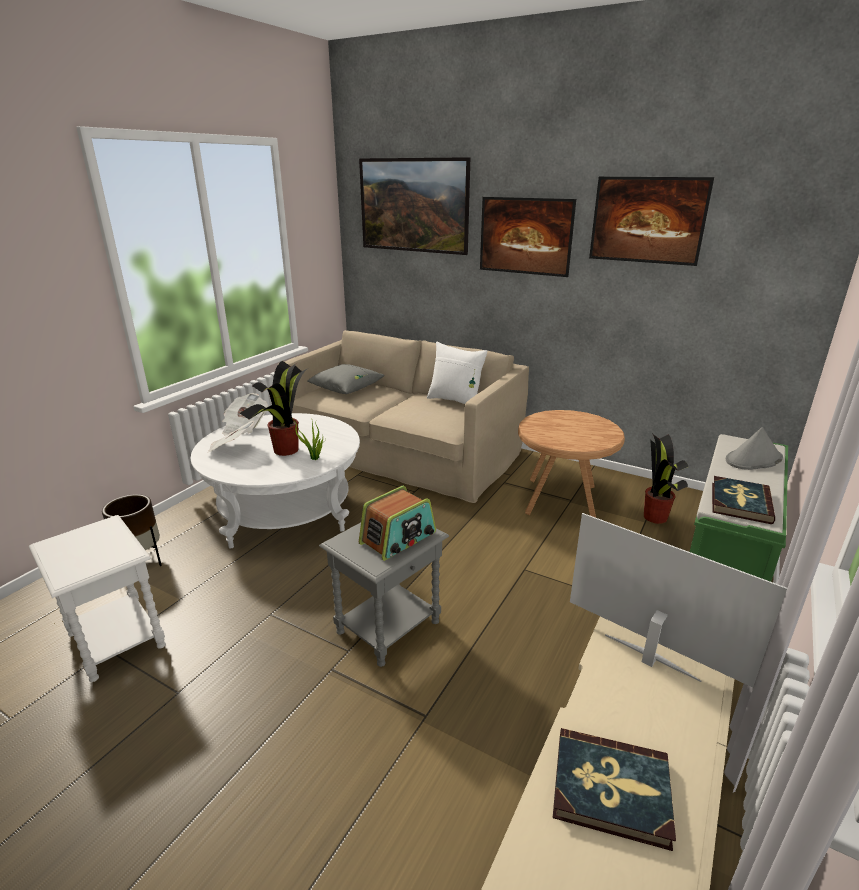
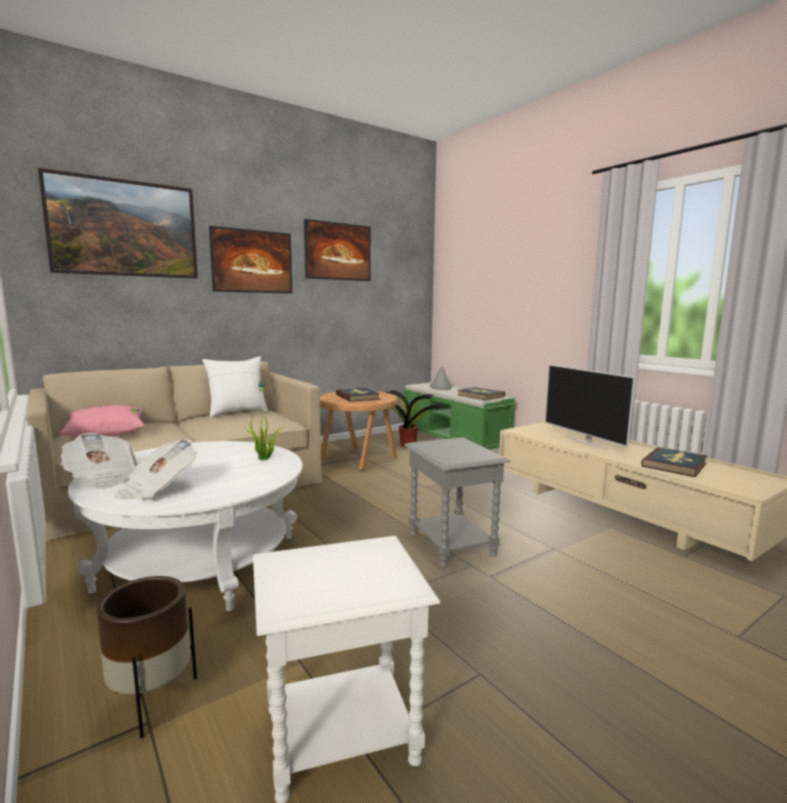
camera: 65 degrees left, 15 degrees down
(285, 451) = (220, 467): potted plant -> none
(346, 388) = (106, 434): grey pillow -> pink pillow
(398, 538) = (460, 446): radio -> none
(568, 429) = (358, 397): none -> book
(650, 658) = (585, 442): television -> television turned 90 degrees counterclockwise

